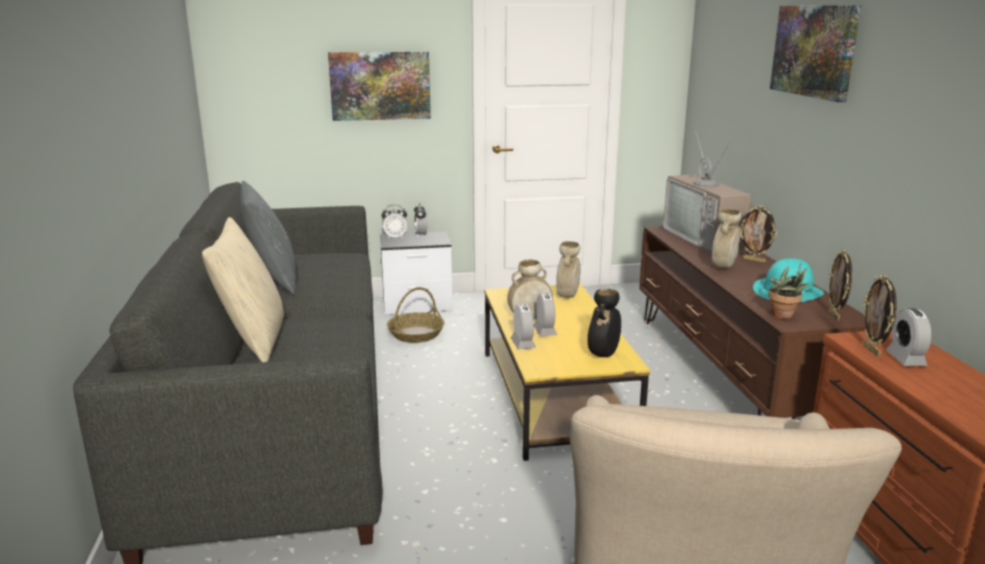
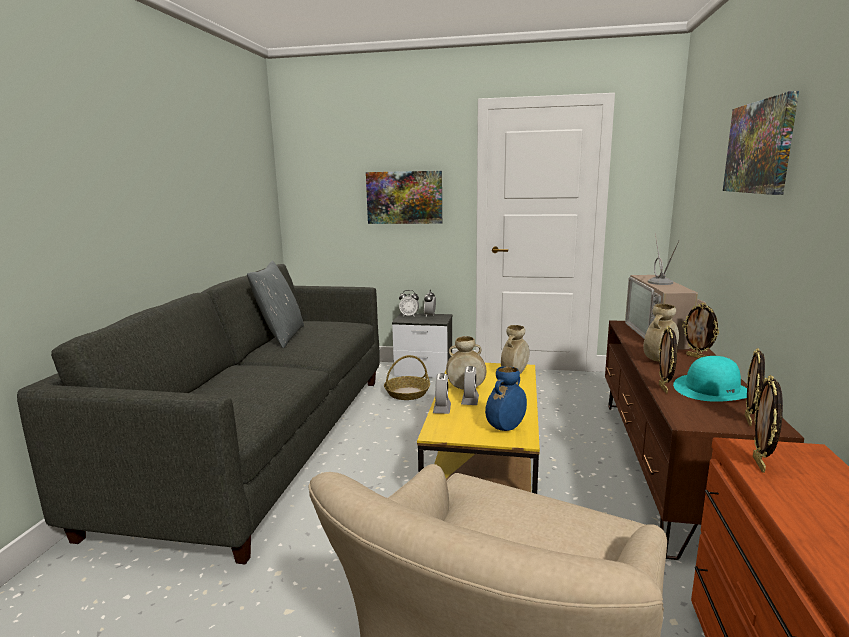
camera: 20 degrees right, 5 degrees down
(254, 341) = (219, 378): beige pillow -> none
(603, 354) = (506, 428): black vase -> blue vase
(748, 295) = (664, 389): none -> picture frame
(784, 316) = (688, 414): potted plant -> none
(905, 359) = (799, 480): alarm clock -> none

